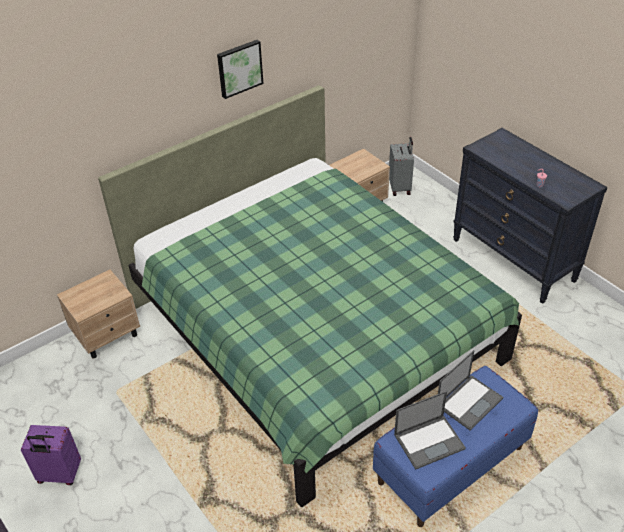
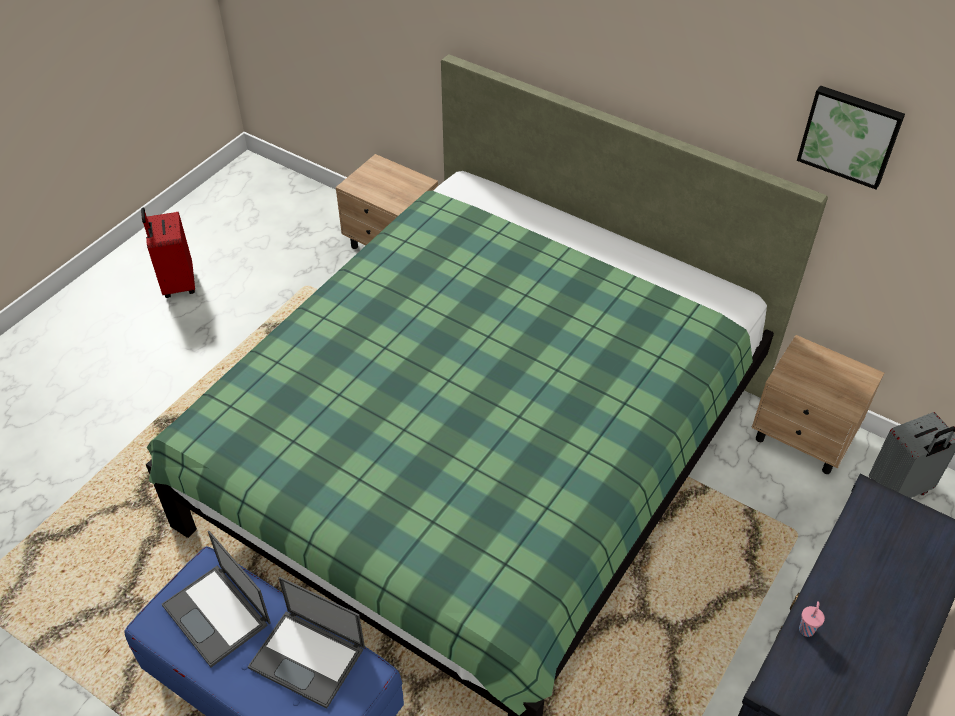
camera: 70 degrees right, 5 degrees up
(59, 475) = (177, 284): purple suitcase -> red suitcase
(239, 68) = (692, 59): picture -> picture (850, 135)

